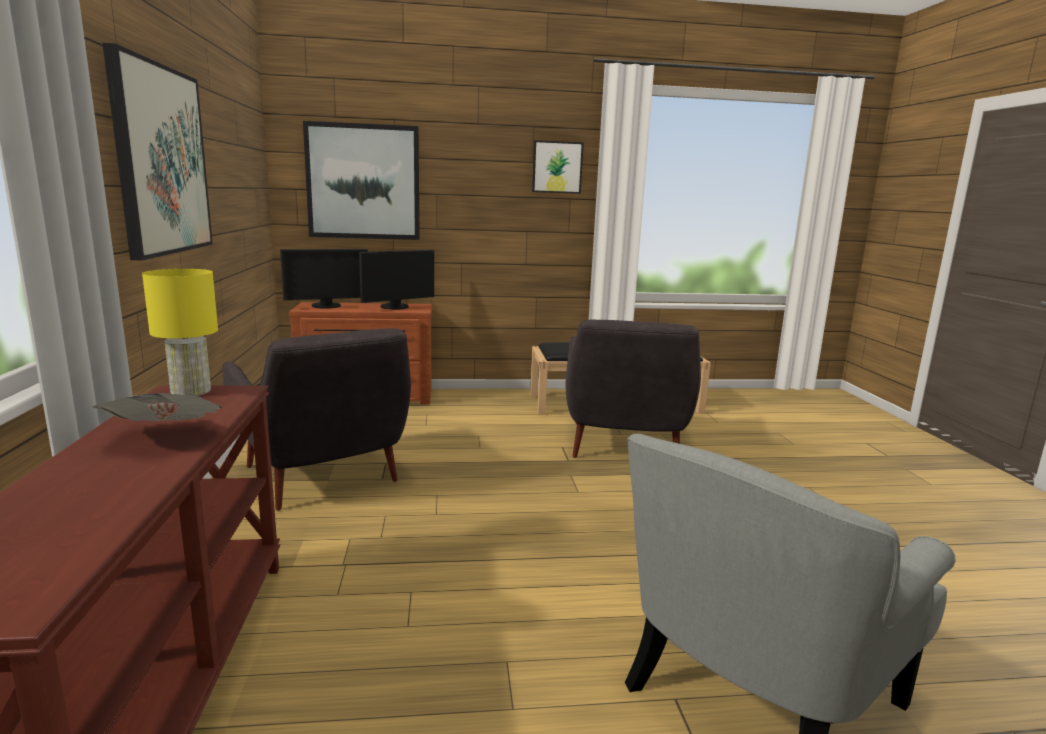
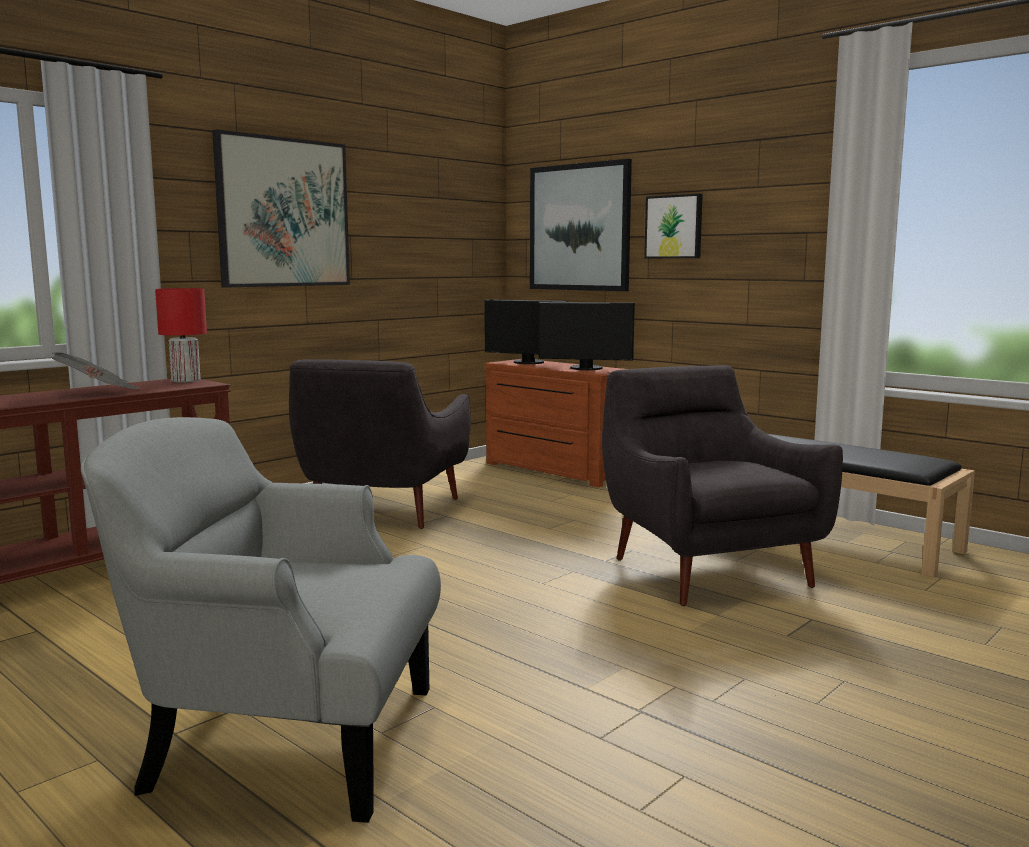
camera: 50 degrees right, 5 degrees down
(192, 392) = (185, 380): yellow table lamp -> red table lamp
(557, 167) = (787, 190): picture -> picture (674, 227)
(623, 445) = (705, 569): grey armchair -> grey armchair turned 105 degrees clockwise

